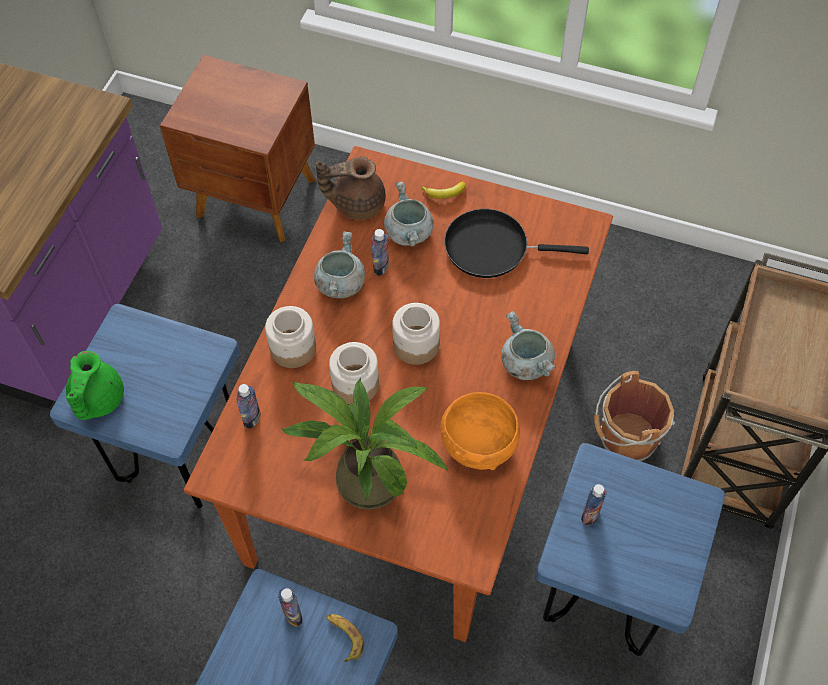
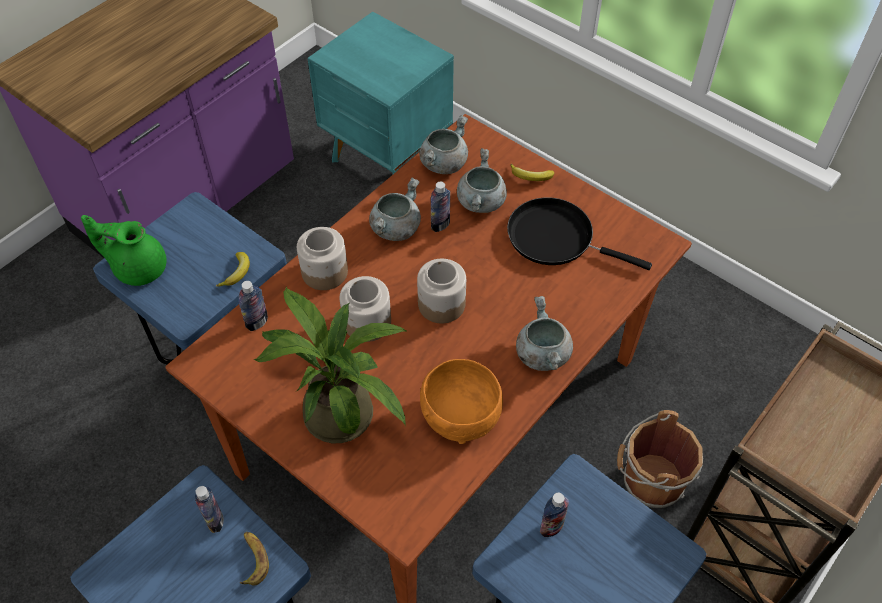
camera: 20 degrees right, 5 degrees down
(97, 400) = (138, 267): green teapot -> green teapot turned 75 degrees clockwise
(199, 374) = (237, 273): none -> banana
(256, 200) = (389, 161): brown nightstand -> turquoise nightstand
(356, 203) = (443, 163): brown teapot -> grey cooking pot

